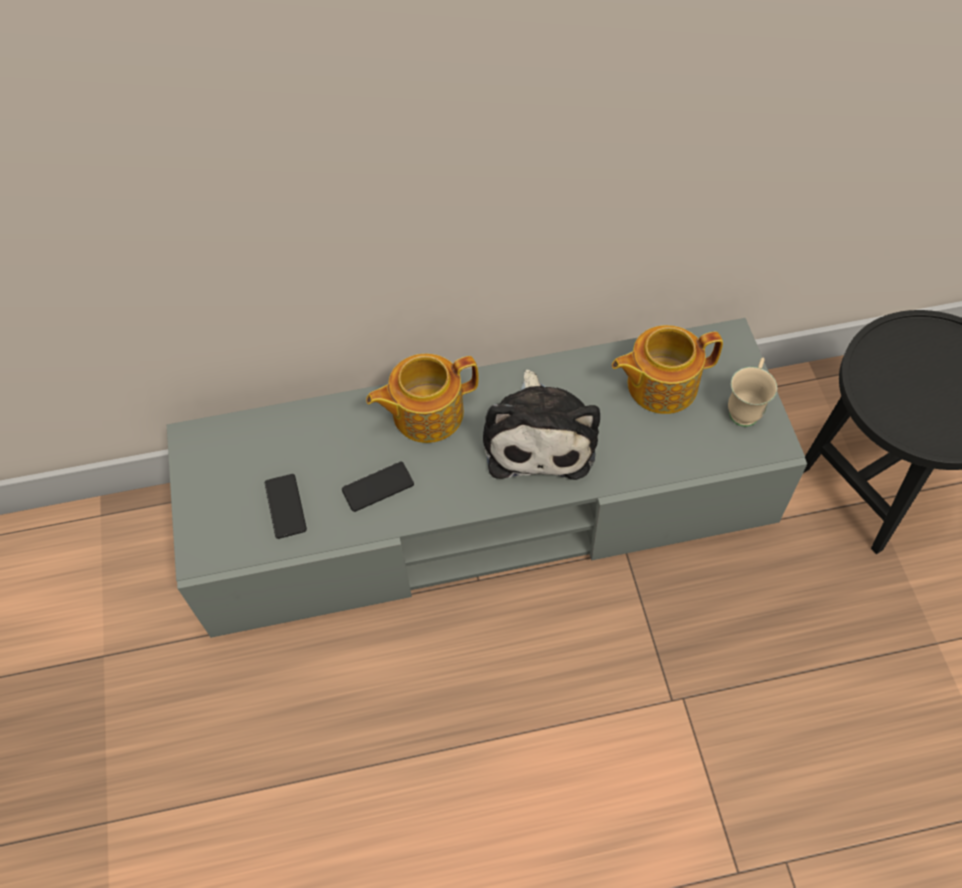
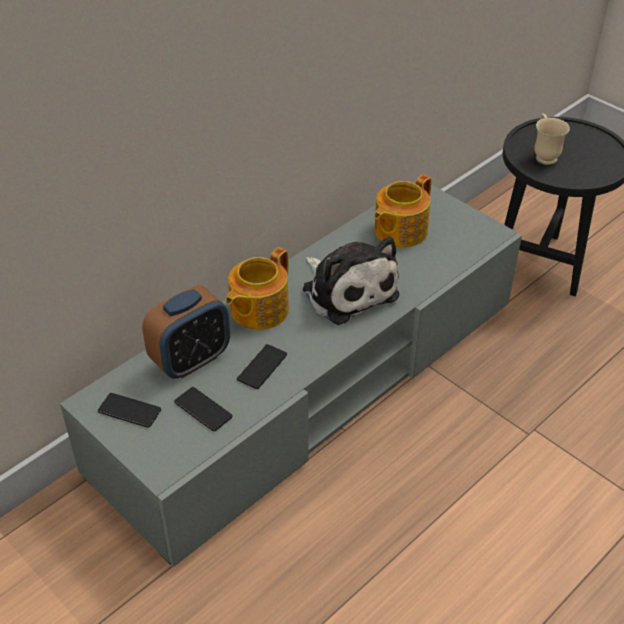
camera: 35 degrees left, 15 degrees down
(219, 469) = (129, 411): none -> phone
(316, 440) = (191, 360): none -> alarm clock
(746, 408) = (461, 222): beige mug -> beige mug (544, 155)

